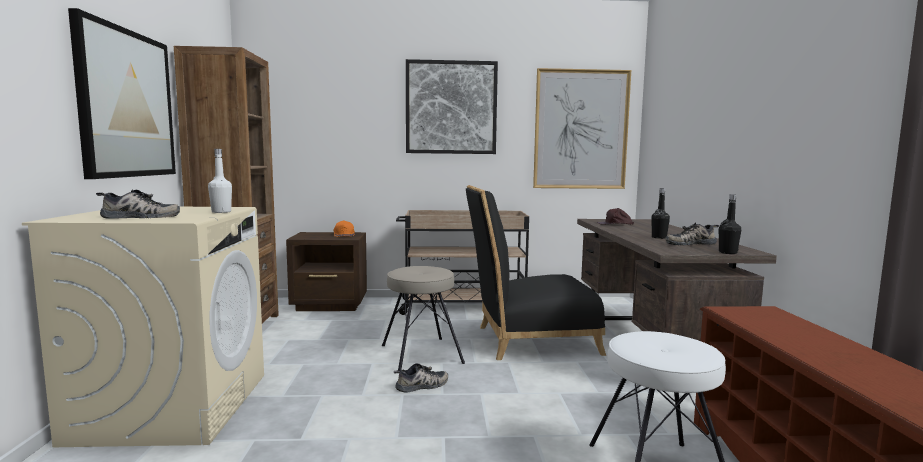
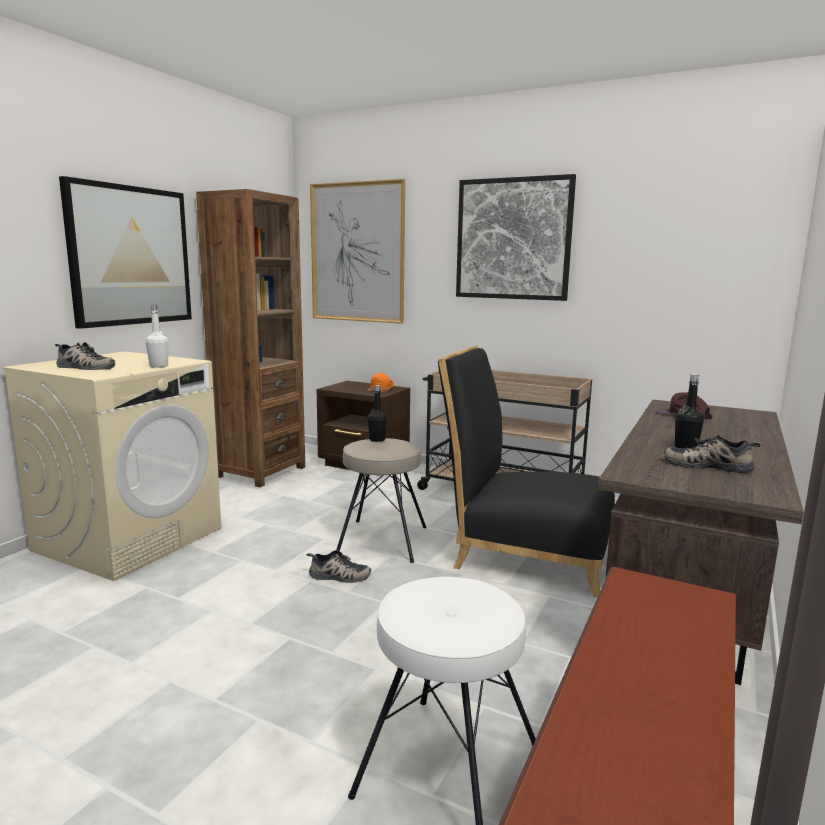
camera: 30 degrees right, 5 degrees up
(581, 129) = (696, 267): picture -> picture (357, 253)
(727, 252) = (722, 492): black bottle -> black bottle (377, 440)

